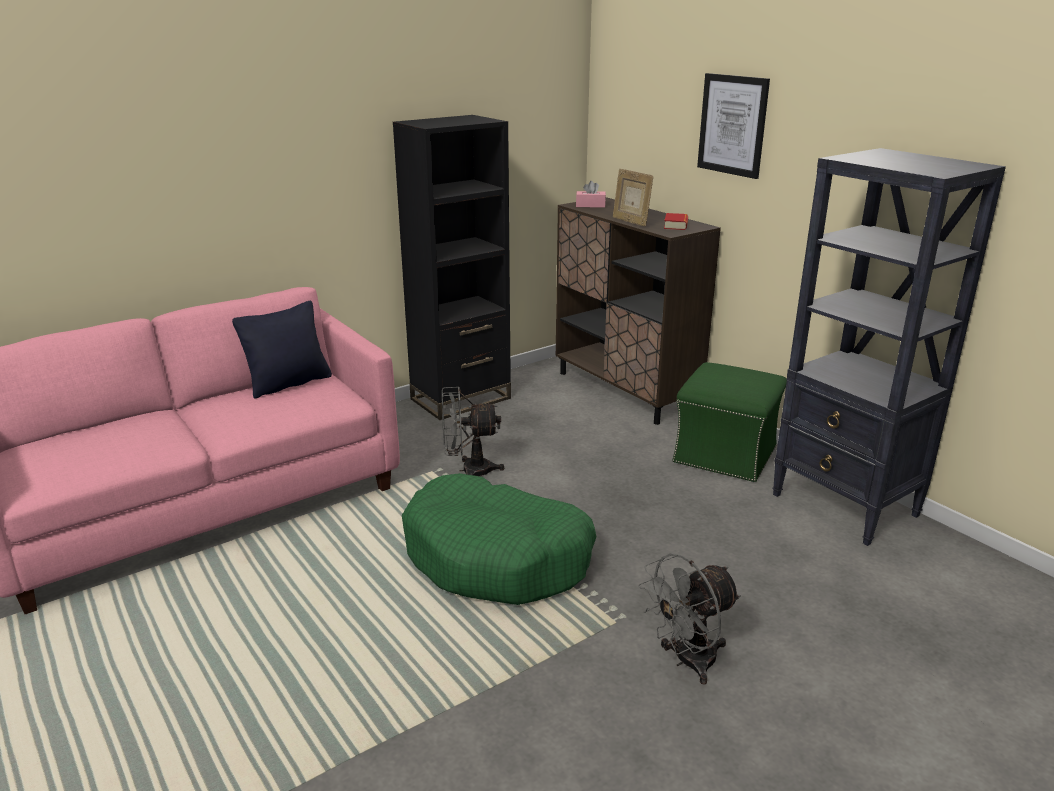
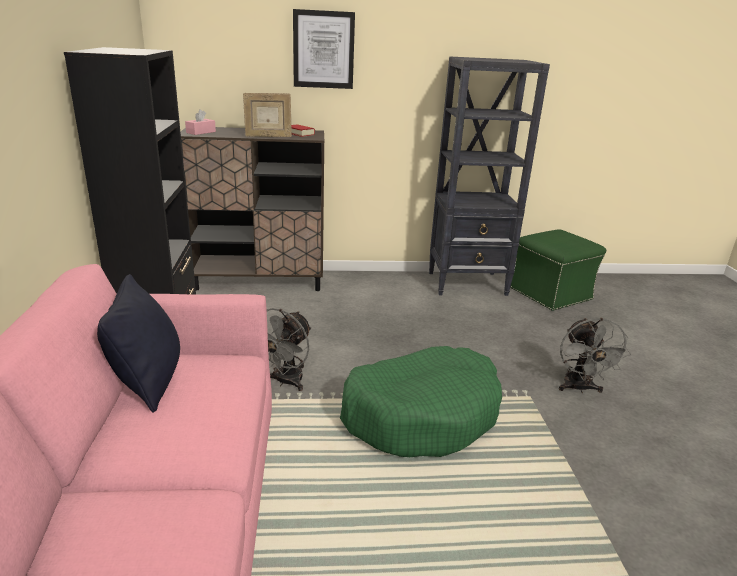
camera: 60 degrees left, 0 degrees up
(726, 455) = (382, 288): green ottoman -> green ottoman (551, 293)

